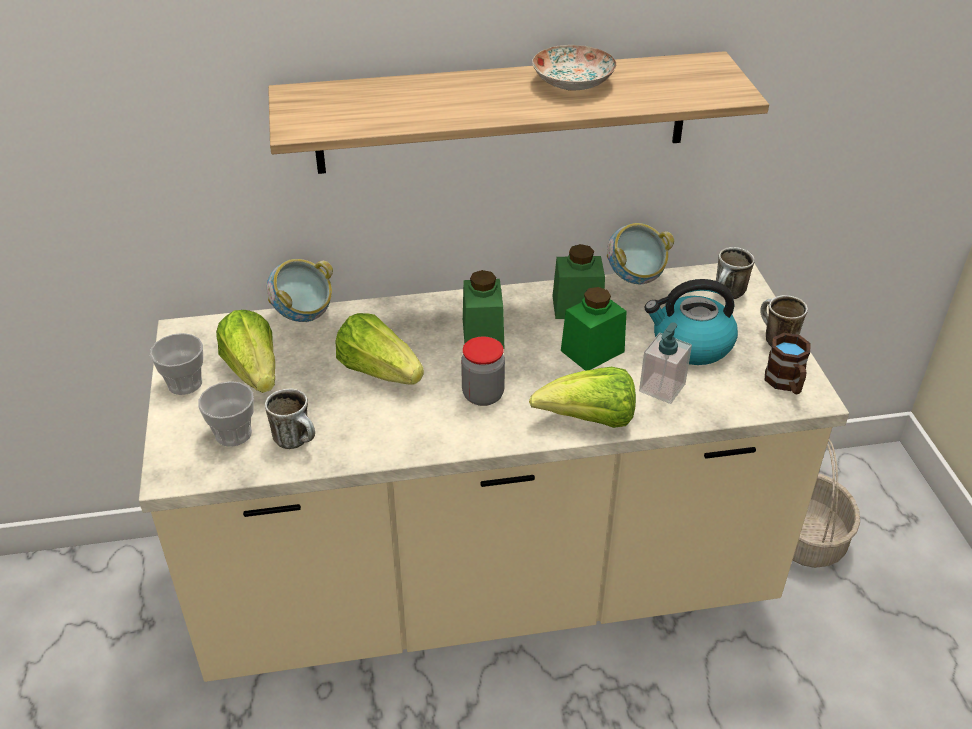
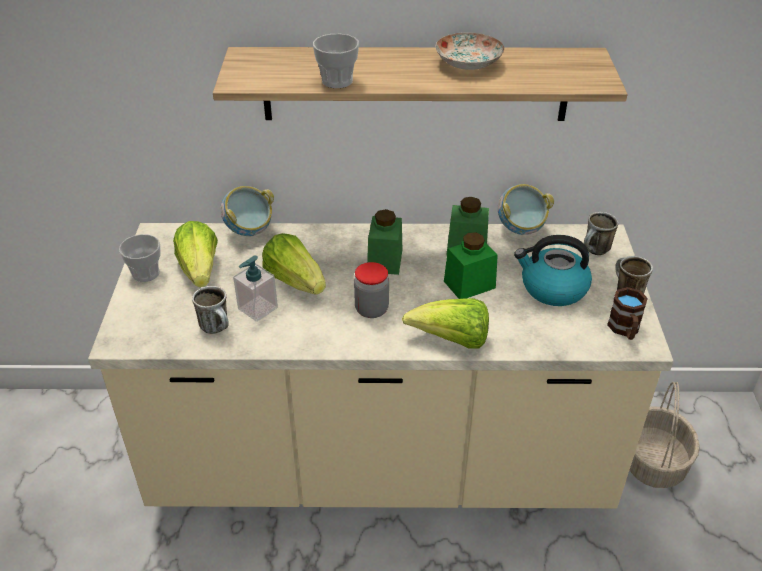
camera: 10 degrees right, 0 degrees up
(233, 434) = (171, 316): cup -> cup (337, 81)
(662, 388) = (518, 321): soap dispenser -> soap dispenser (257, 308)

